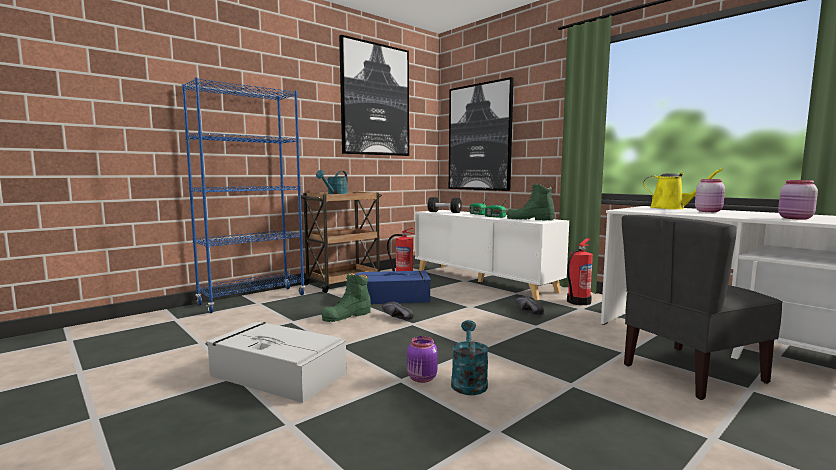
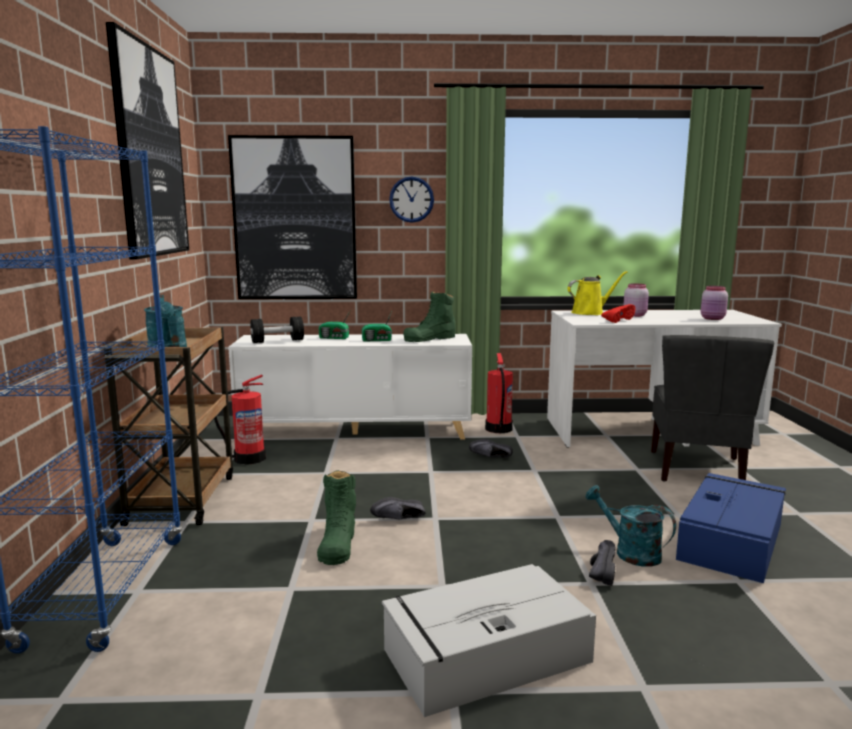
camera: 50 degrees left, 5 degrees up
(392, 297) = (317, 493): blue storage box -> blue storage box (731, 540)
(422, 378) = (599, 571): purple jar -> black shoe
(547, 117) = (411, 199): none -> wall clock
(666, 211) = (617, 320): none -> red shoe

